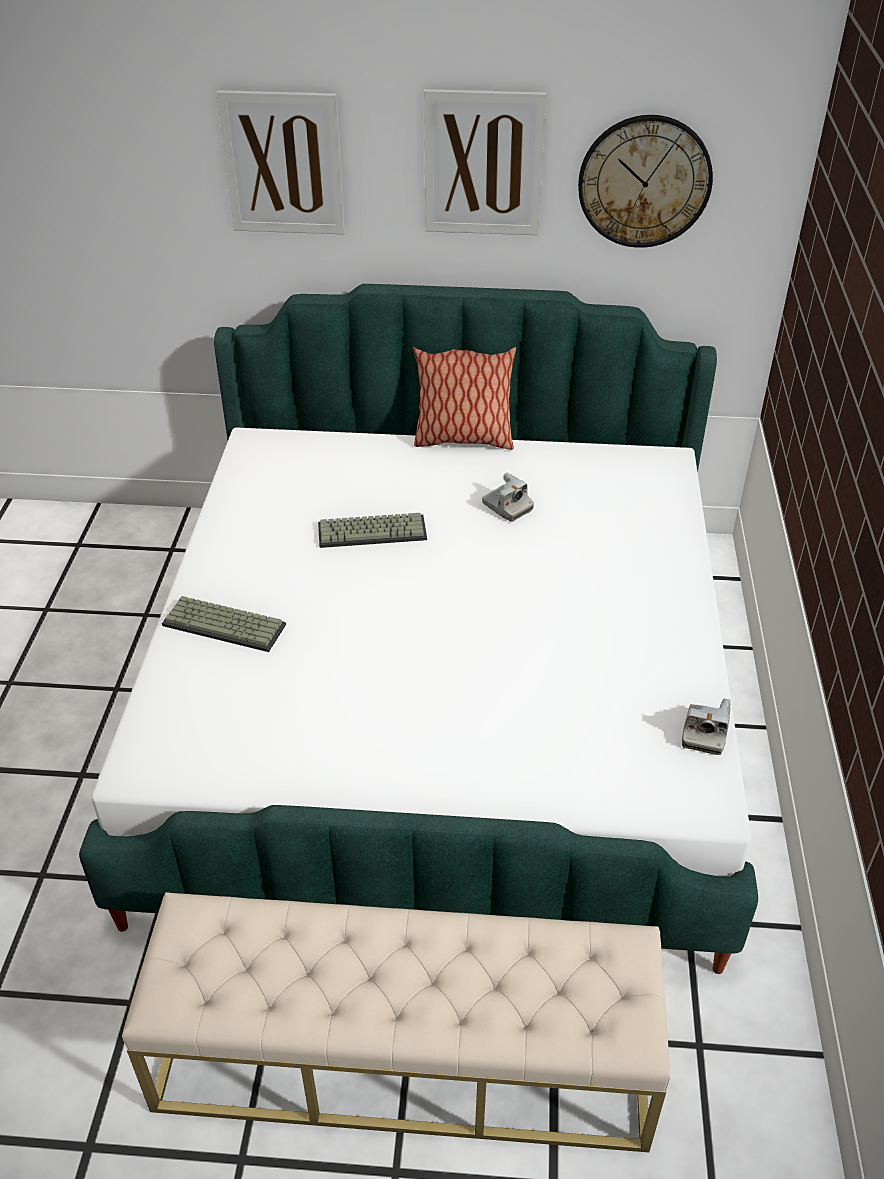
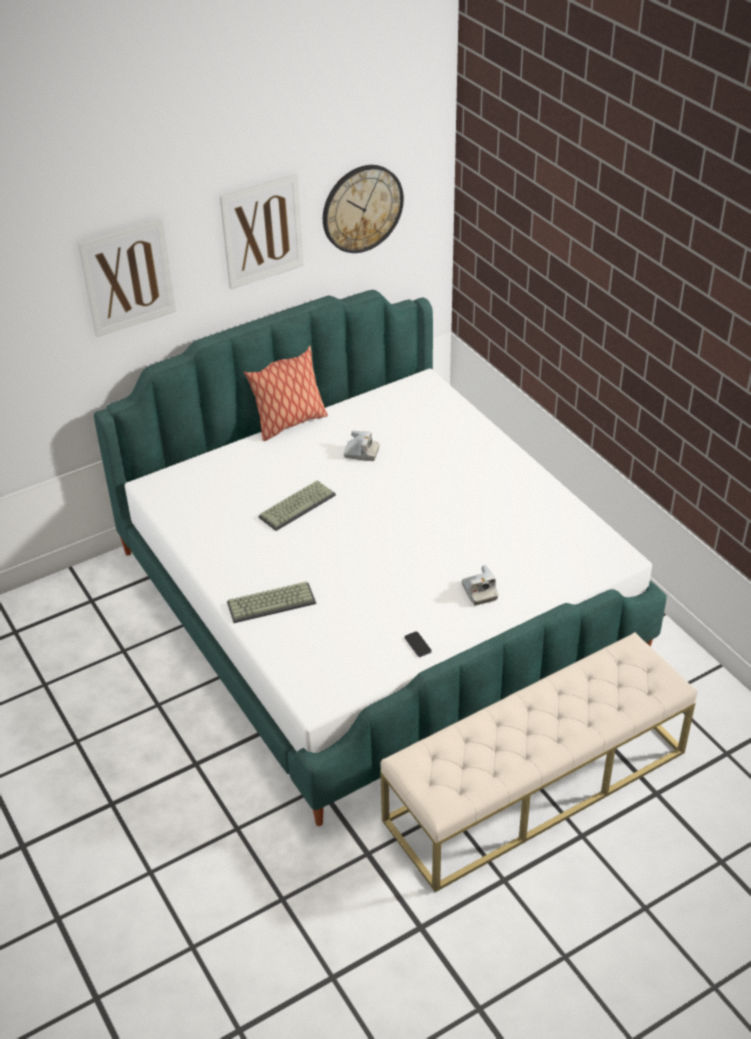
camera: 35 degrees left, 0 degrees up
(323, 769) = (417, 645): none -> phone
(704, 733) = (586, 524): camera -> camera (479, 592)

